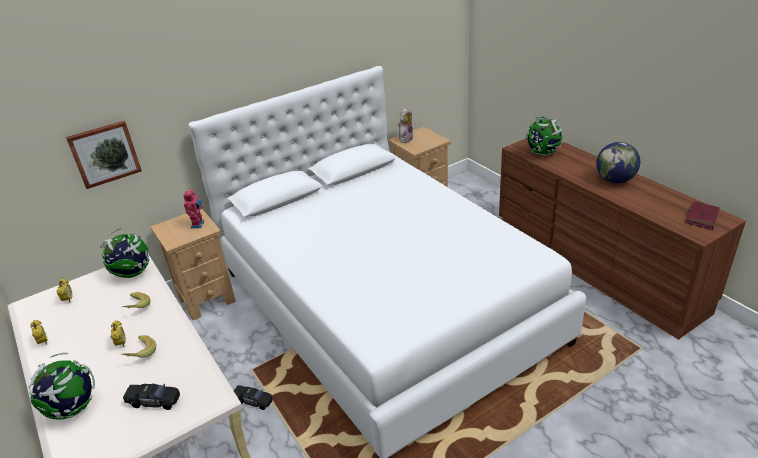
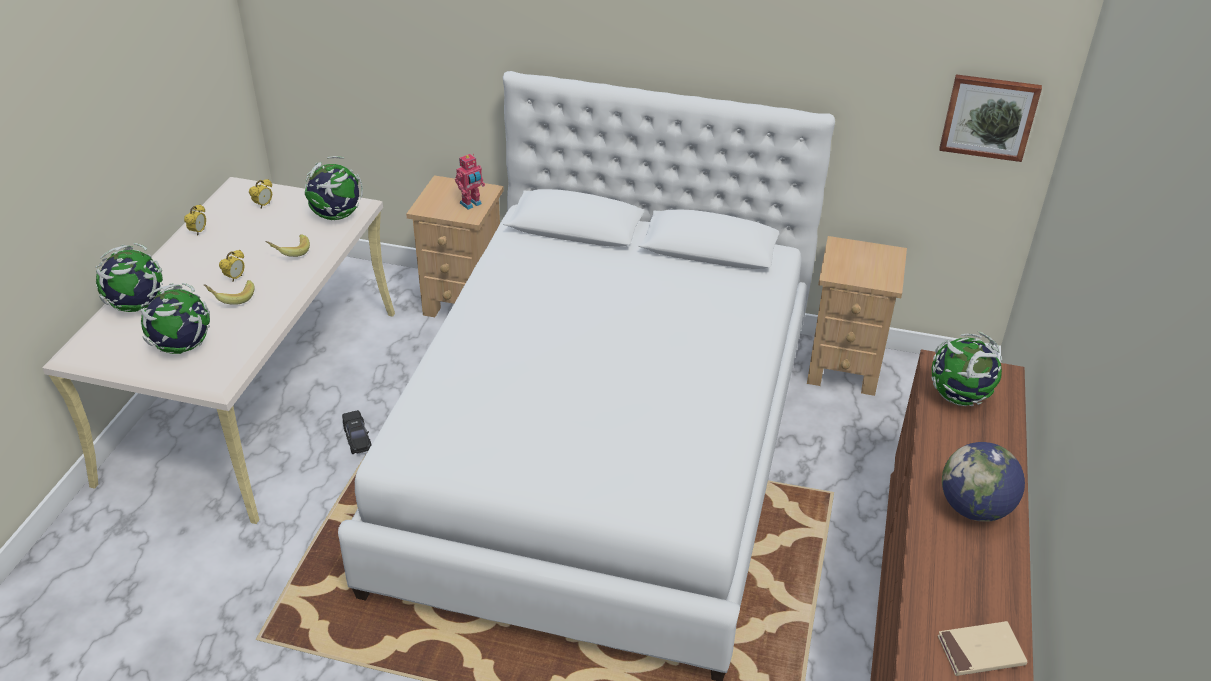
camera: 45 degrees right, 5 degrees up
(104, 154) = (404, 62): picture -> picture (989, 116)
(154, 401) = (182, 347): black toy car -> globe
(405, 139) = (849, 250): plush toy -> none
(702, 217) = (980, 651): red book -> beige book

